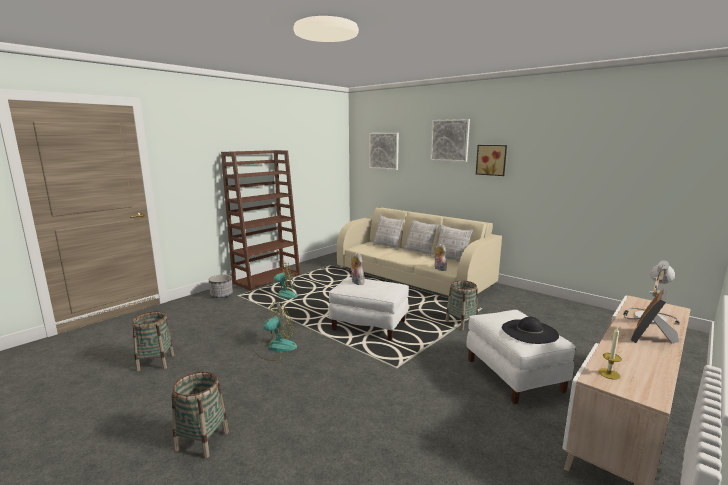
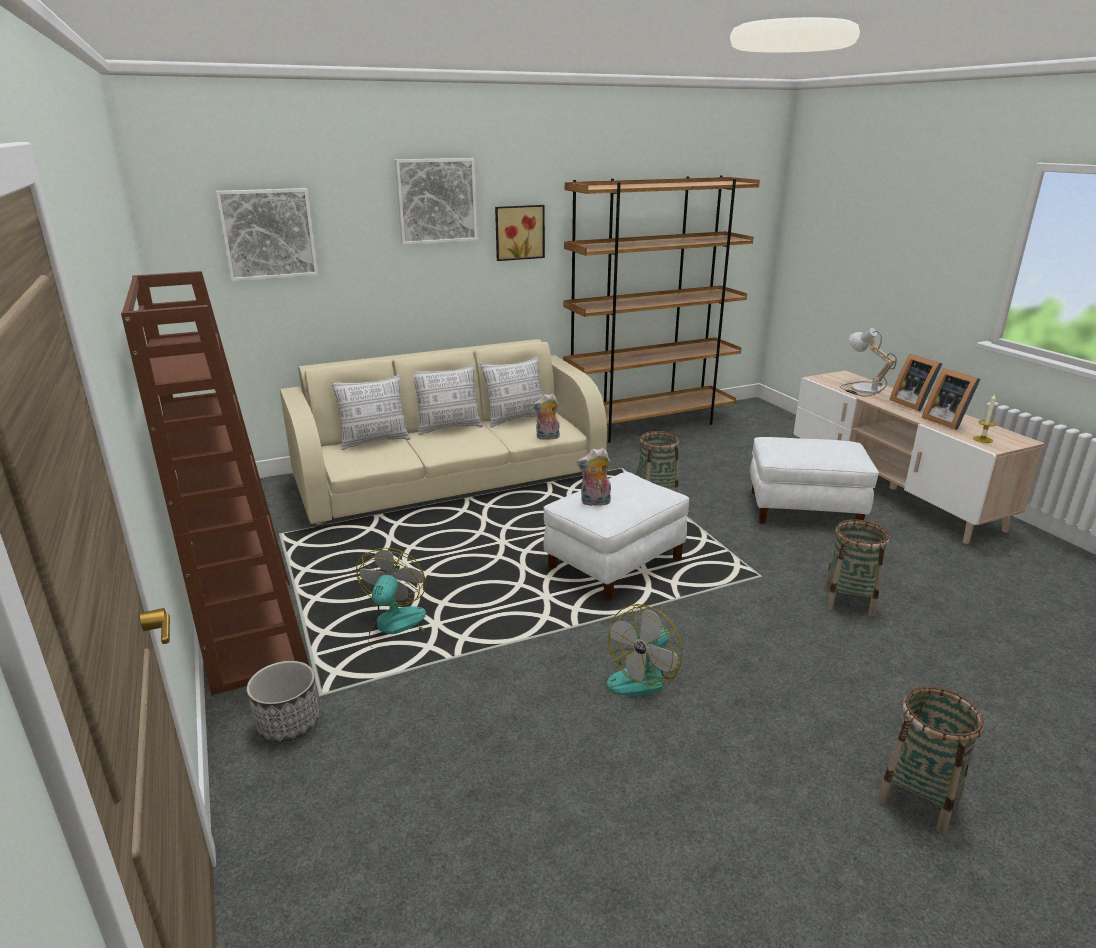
camera: 65 degrees left, 10 degrees up
(155, 362) = (620, 867): basket -> basket (849, 600)
(275, 348) = (643, 676): fan -> fan turned 135 degrees counterclockwise
(529, 331) = (831, 448): black hat -> none
(561, 305) = (649, 425): none -> brown bookcase
(629, 355) = (946, 421): none -> picture frame

